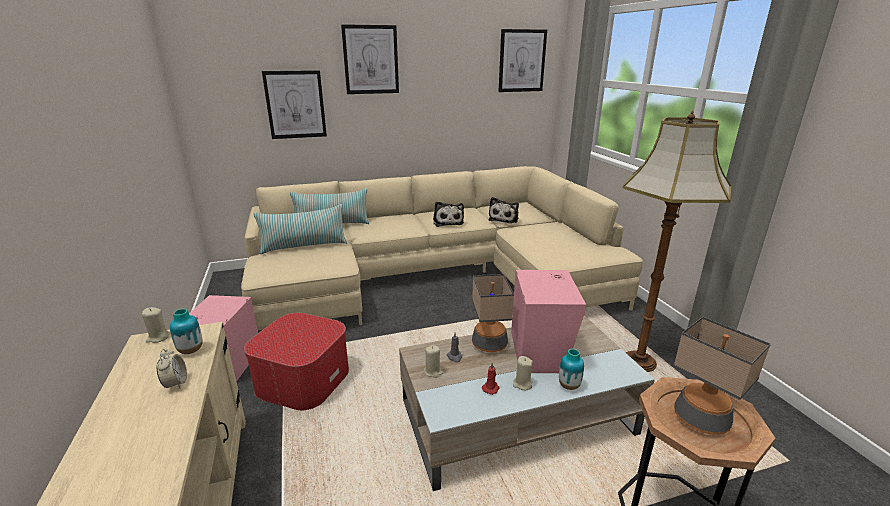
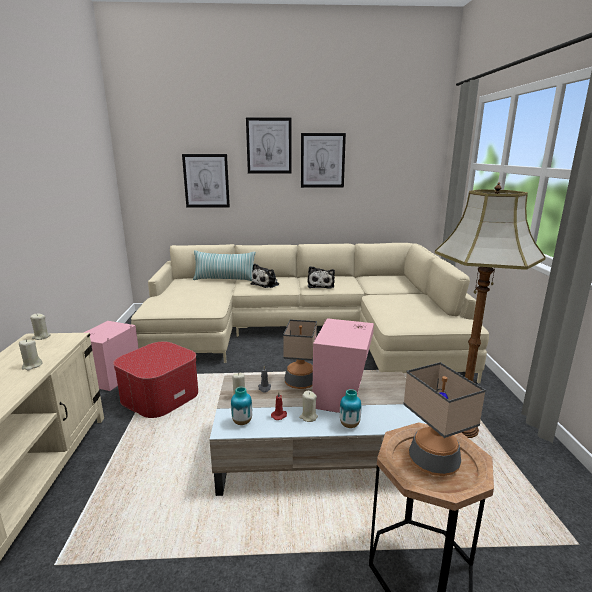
camera: 15 degrees right, 5 degrees down
(176, 383) = (32, 366): alarm clock -> beige candle
(191, 350) = (55, 347): vase -> vase (242, 422)
(304, 246) = (193, 293): pillow -> none
(504, 219) = (374, 287): plush toy -> plush toy (266, 284)
(522, 61) = (406, 147): picture -> picture (322, 160)

